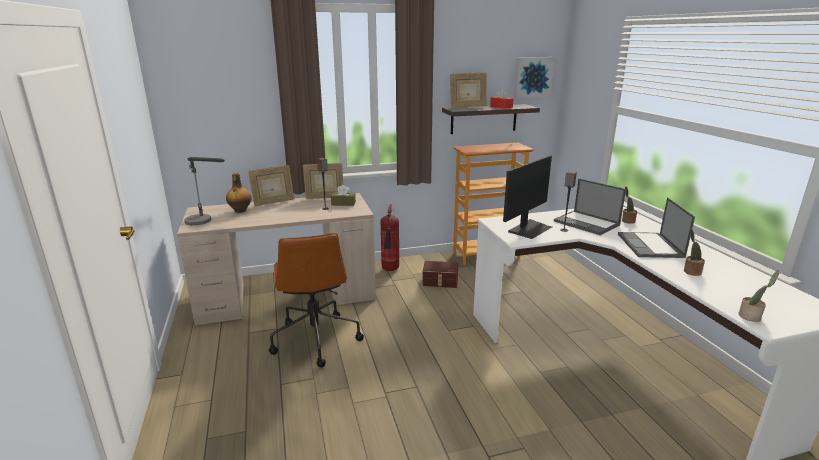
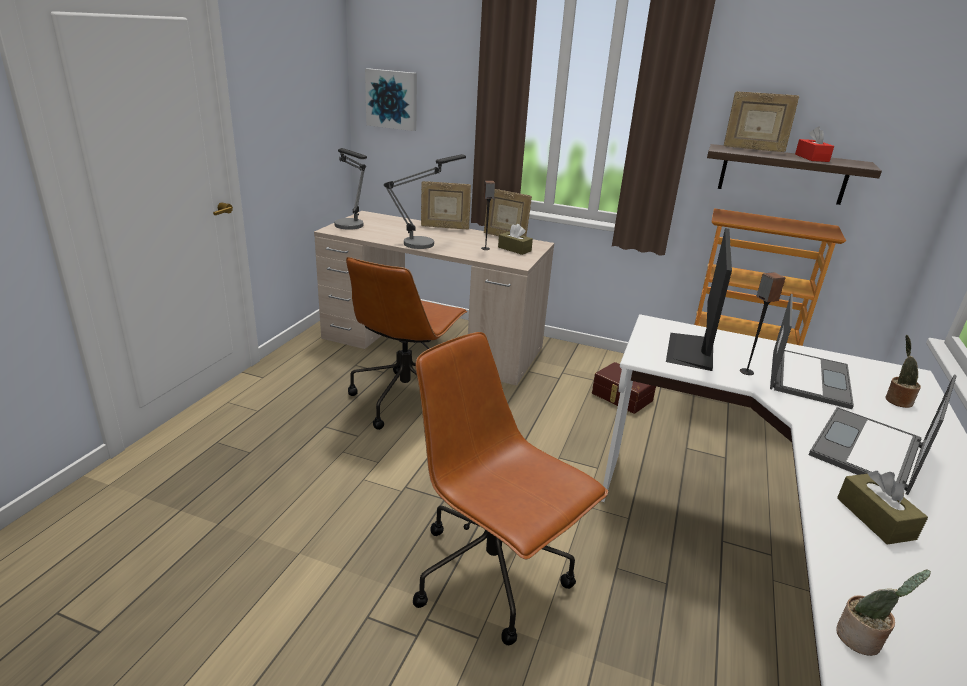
camera: 35 degrees right, 5 degrees up
(240, 211) = (399, 226): bottle -> none
(278, 216) = (426, 242): none -> table lamp
(390, 270) = (574, 360): fire extinguisher -> none
(492, 412) = (493, 576): none -> brown office chair
(529, 229) = (692, 351): monitor -> monitor turned 120 degrees clockwise
(532, 77) = (900, 115): picture -> picture (392, 99)
(587, 223) = (808, 377): laptop -> laptop turned 150 degrees counterclockwise
(691, 271) = (875, 518): potted plant -> brown tissue box

